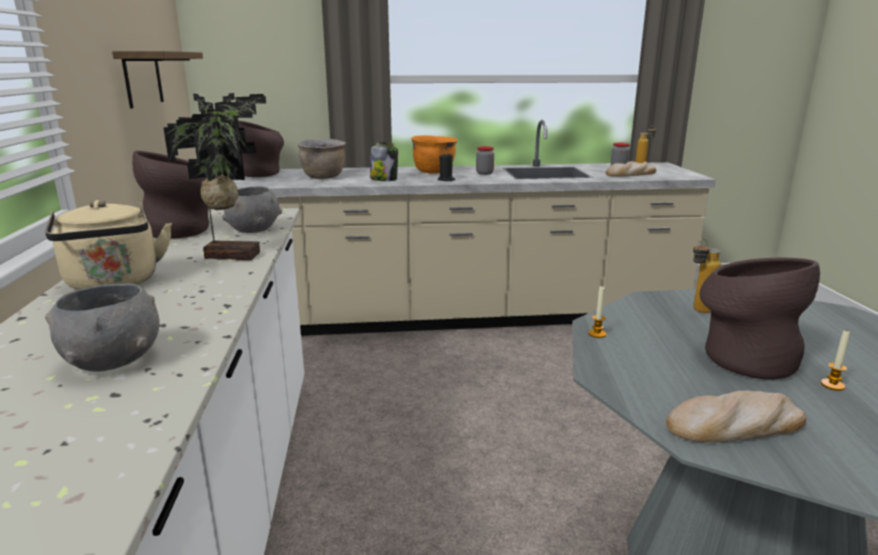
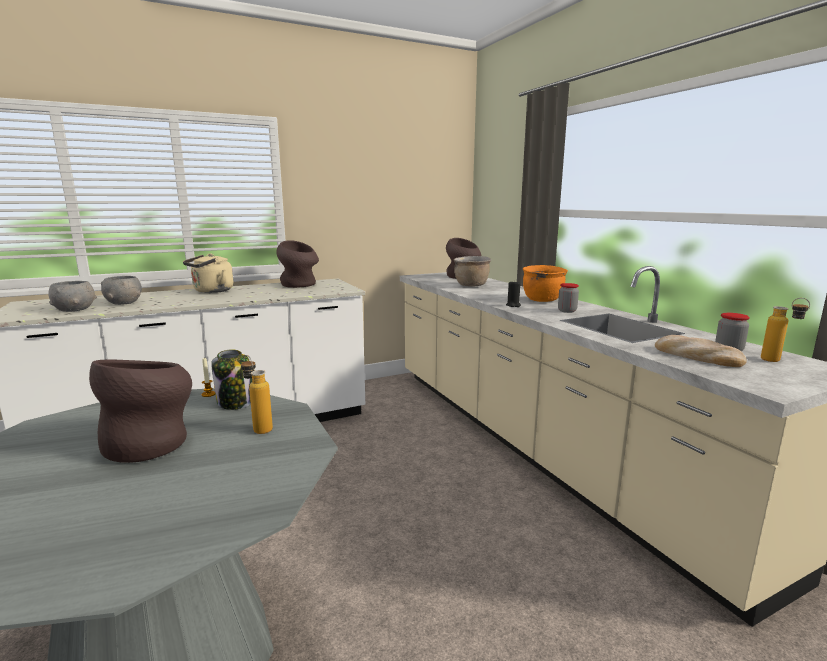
camera: 70 degrees right, 5 degrees down
(143, 78) = (395, 207): shelf -> none
(233, 255) = (257, 295): potted plant -> none
(255, 229) = (307, 292): grey bowl -> grey bowl (74, 310)
(384, 179) = (487, 295): jar -> jar (236, 402)
(734, 425) = (49, 435): bread -> none
(832, 385) = (83, 478): candle -> none

